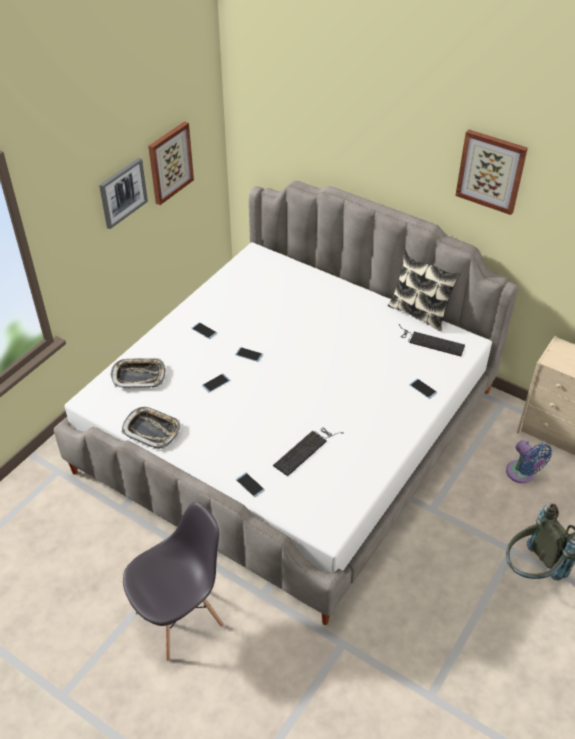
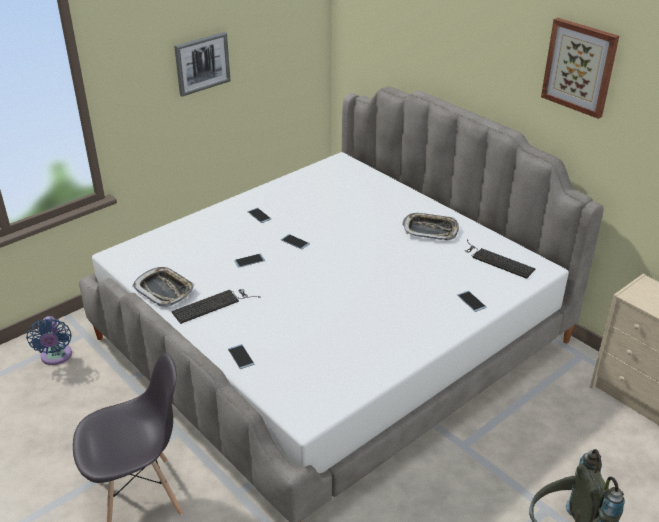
camera: 15 degrees right, 10 degrees down
(139, 376) = (175, 243): tray -> tray (430, 230)
(169, 162) = (261, 49): picture -> none
(306, 449) = (316, 335): keyboard -> keyboard (213, 305)
(419, 313) = (494, 233): pillow -> none
(522, 474) = (583, 431): blue fan -> blue fan (56, 357)

